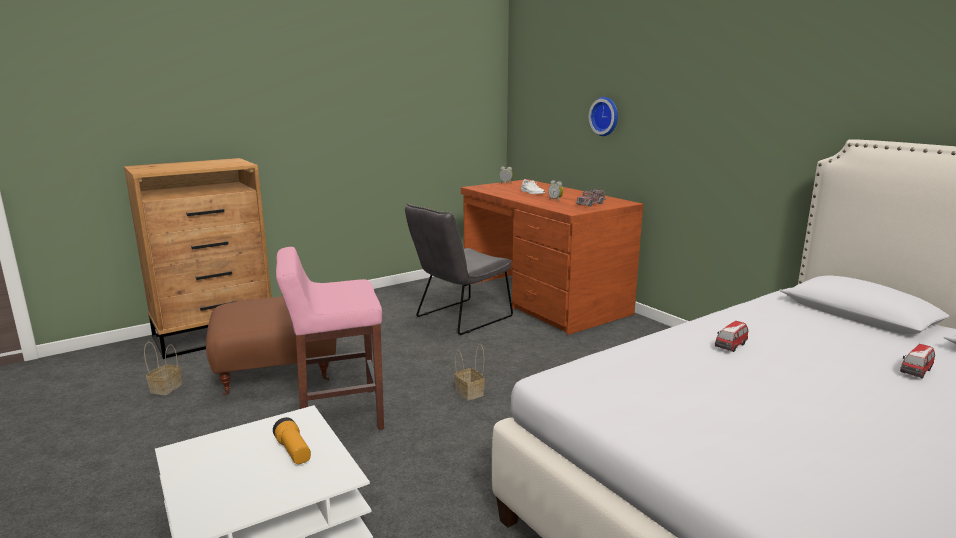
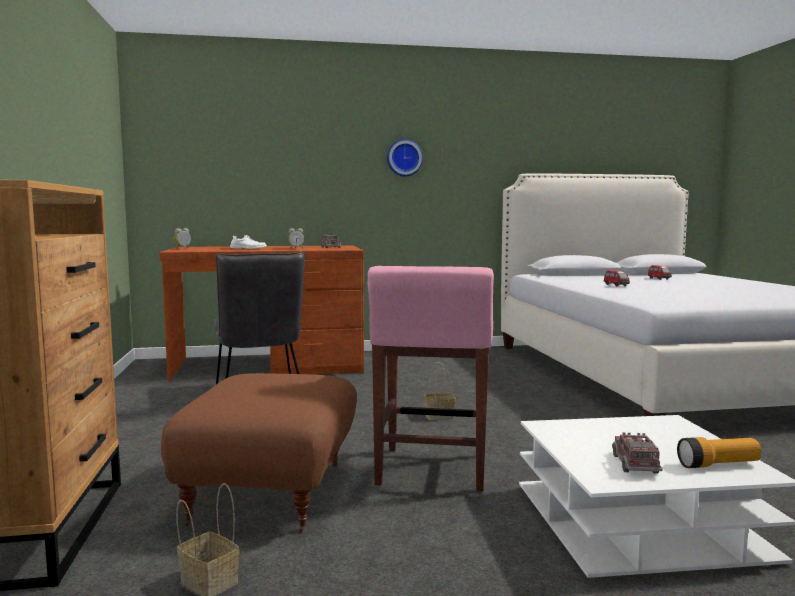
camera: 65 degrees left, 10 degrees down
(214, 462) = (635, 464): none -> toy truck
(293, 451) = (619, 433): flashlight -> flashlight (718, 465)
(606, 116) = (293, 169): wall clock -> wall clock (404, 158)

